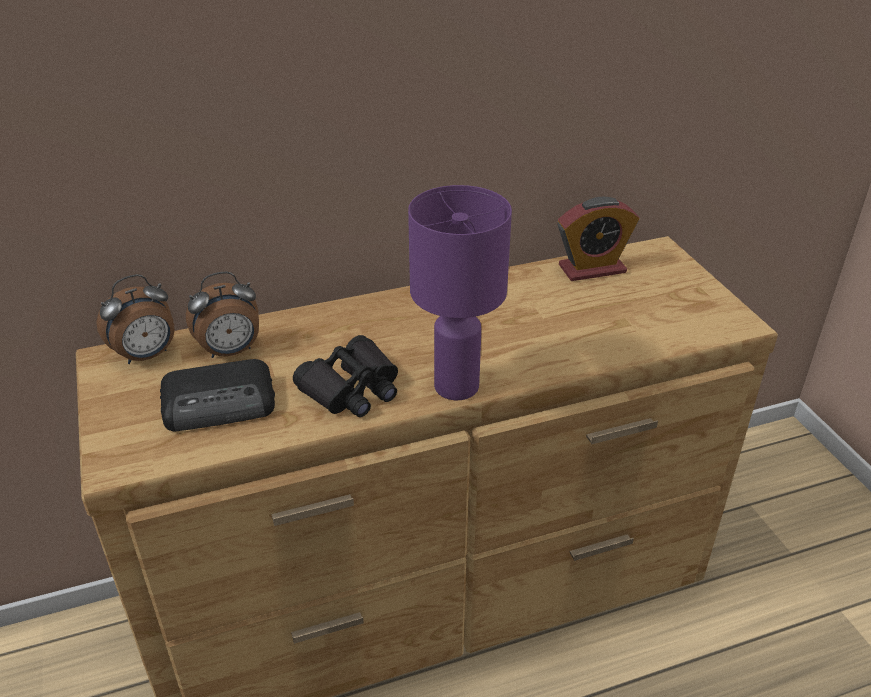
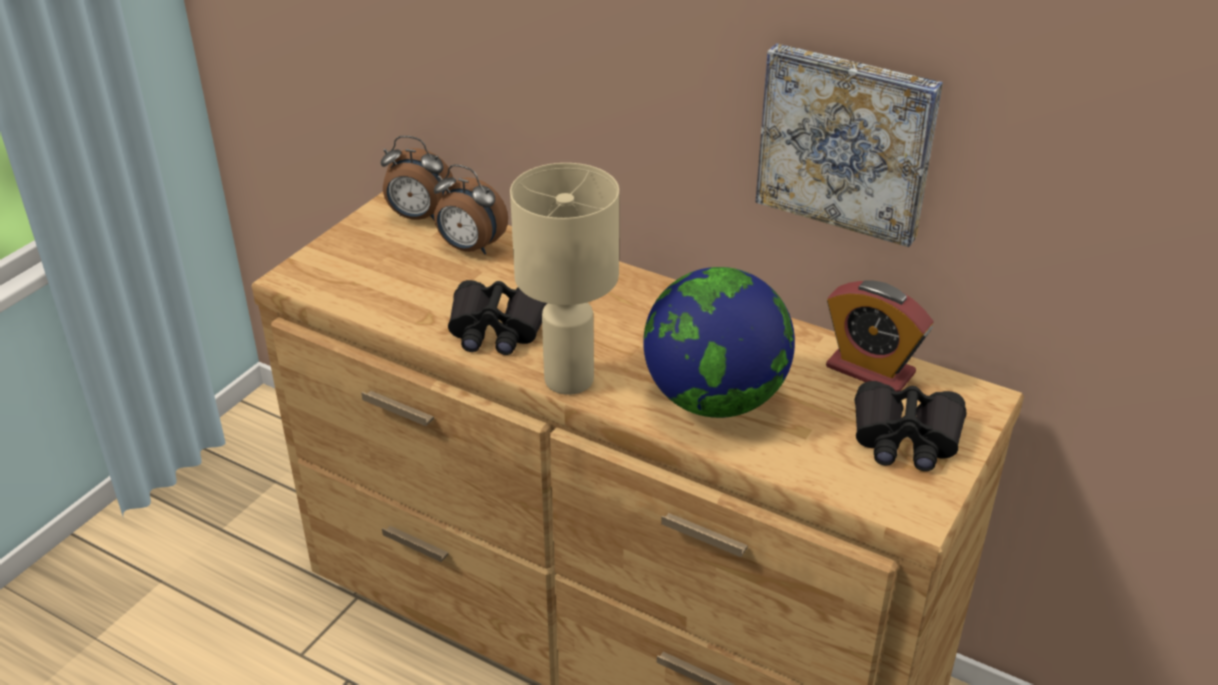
camera: 50 degrees right, 0 degrees up
(221, 403) = (406, 280): radio -> none
(457, 385) = (570, 379): purple table lamp -> beige table lamp
(531, 106) = (847, 141): none -> picture
(554, 337) = (715, 400): none -> globe
(668, 291) = (905, 438): none -> black binoculars

